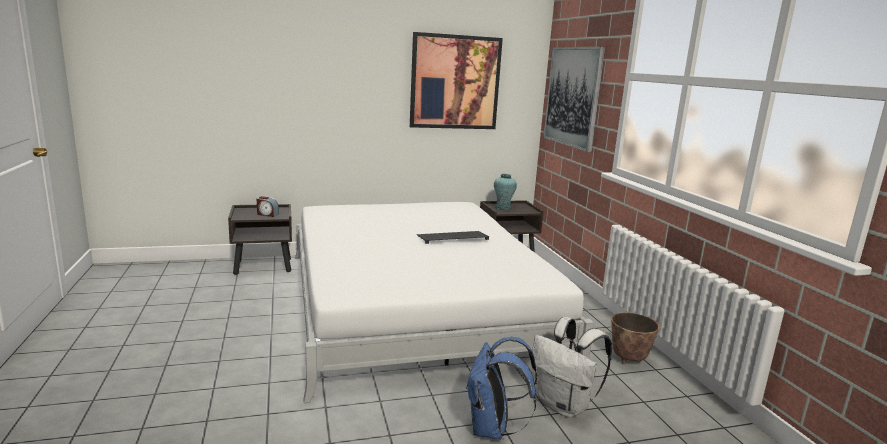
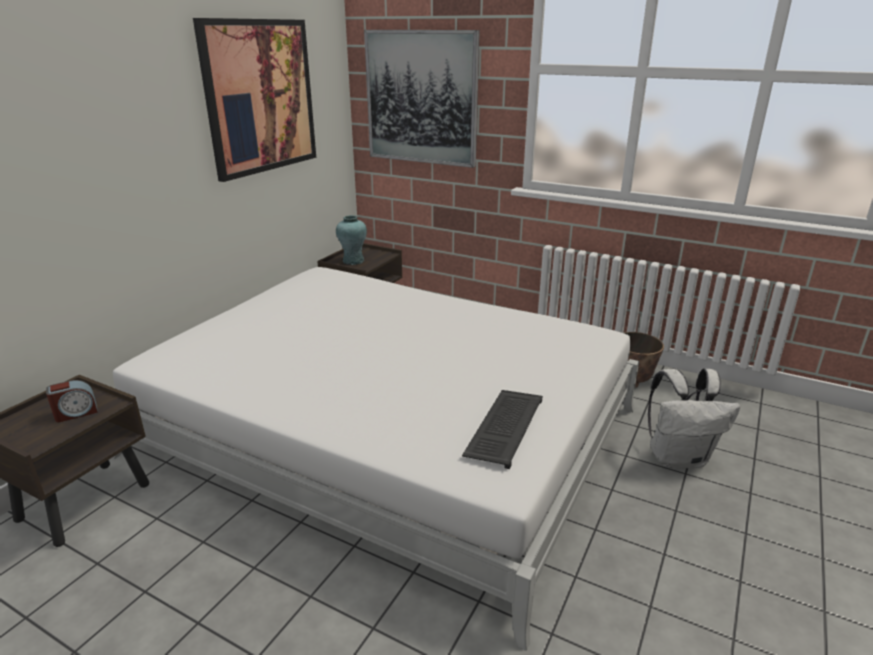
camera: 45 degrees left, 10 degrees up
(453, 238) = (419, 327): keyboard -> keyboard (504, 427)
(492, 429) = (687, 523): blue backpack -> none

